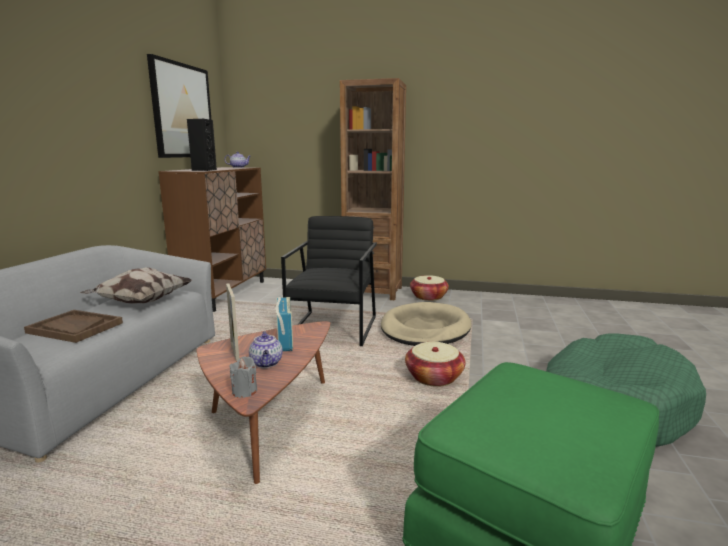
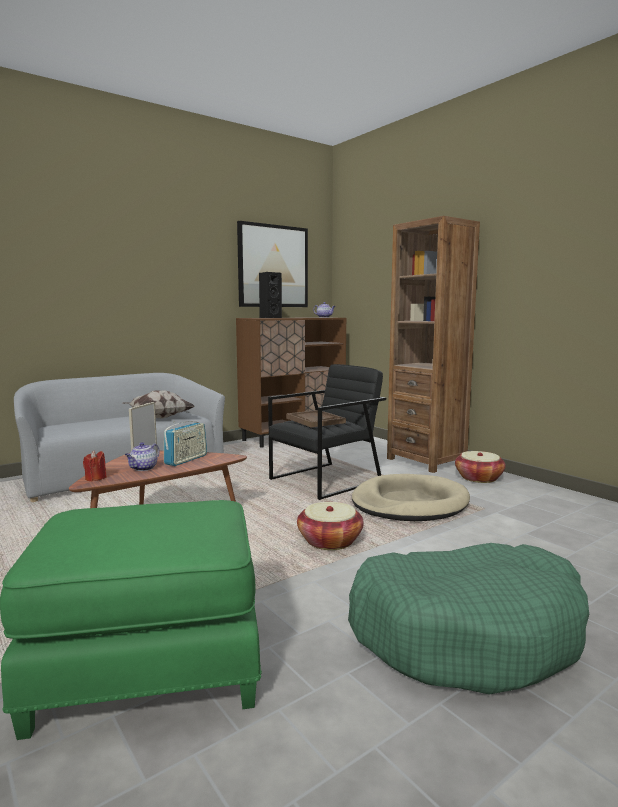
camera: 40 degrees right, 5 degrees down
(75, 328) = (96, 424): brown tray -> brown tray (315, 420)
(244, 391) = (95, 478): grey candle -> red candle

